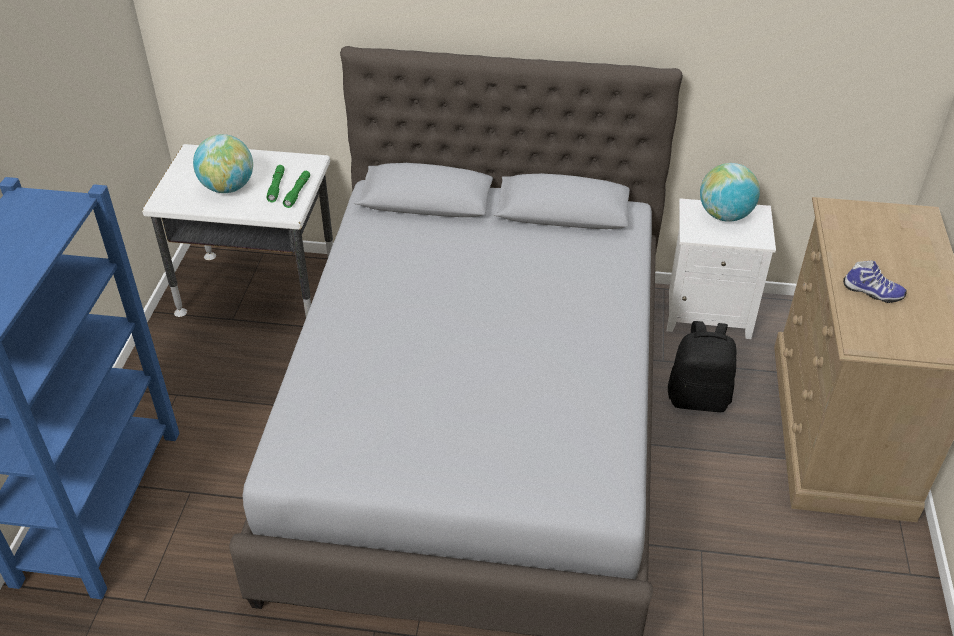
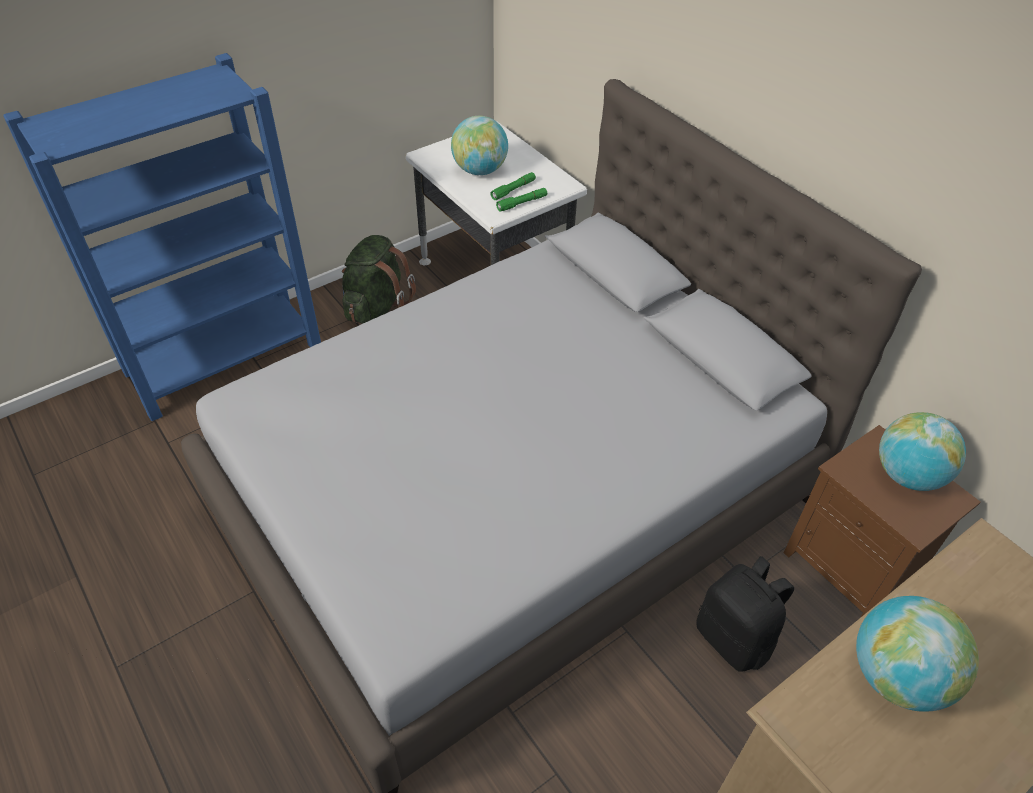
camera: 45 degrees right, 5 degrees up
(188, 373) = (377, 307): none -> green backpack
(709, 312) = (852, 569): white nightstand -> brown nightstand
(872, 292) = (896, 676): shoe -> globe

